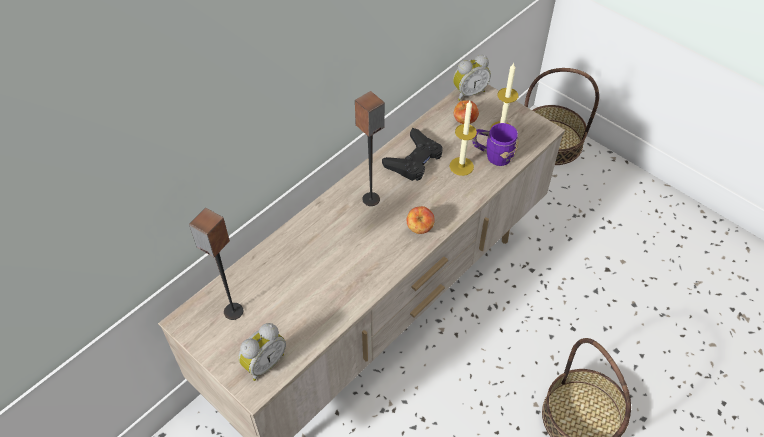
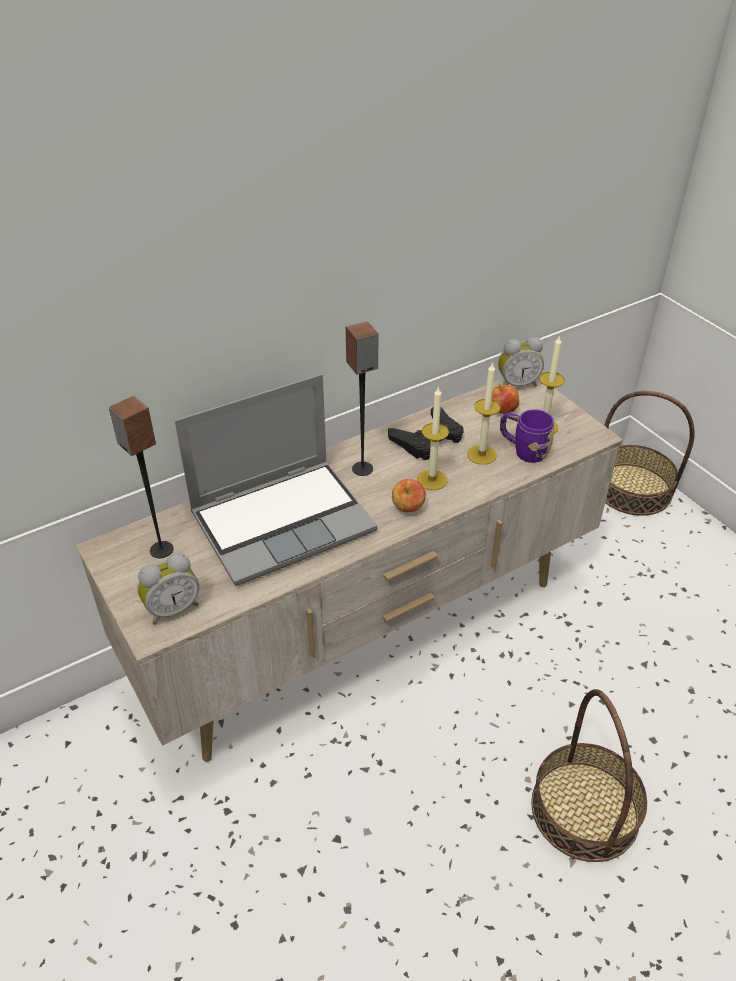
camera: 15 degrees right, 10 degrees down
(324, 262) = (284, 521): none -> laptop
(430, 198) = (432, 480): none -> candle

